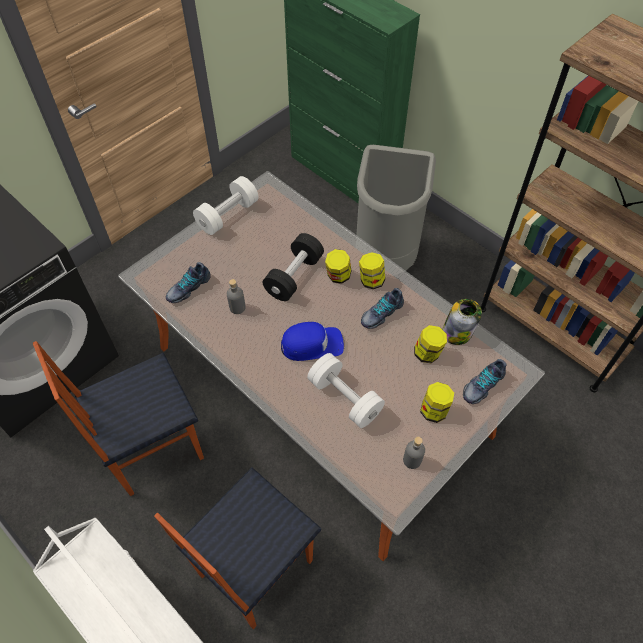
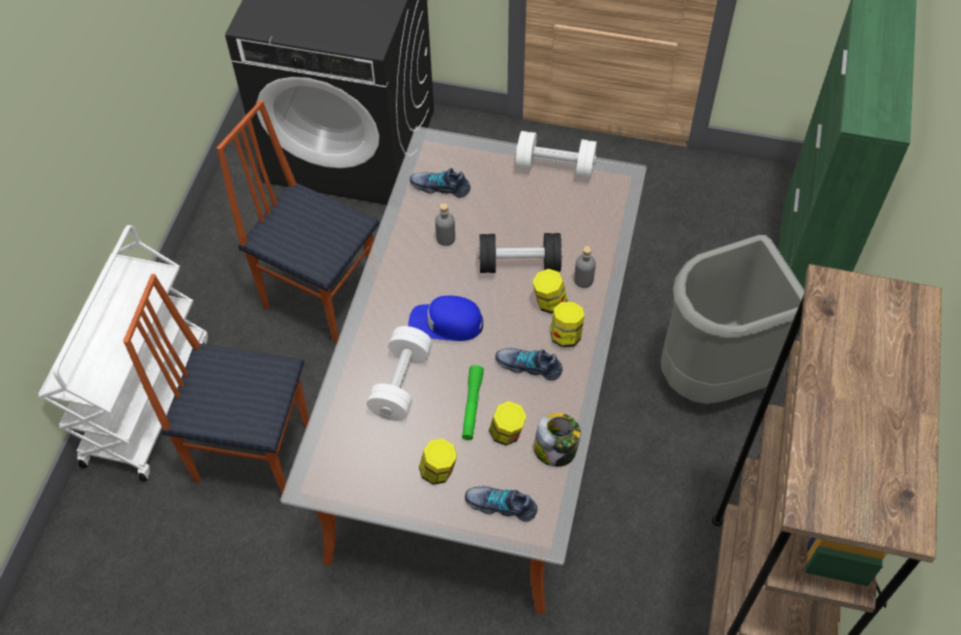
camera: 60 degrees right, 0 degrees up
(312, 344) = (445, 323): blue cap -> blue cap turned 135 degrees clockwise
(392, 363) = (472, 406): none -> green flashlight
(412, 460) = (367, 477): grey bottle -> grey bottle (583, 280)

